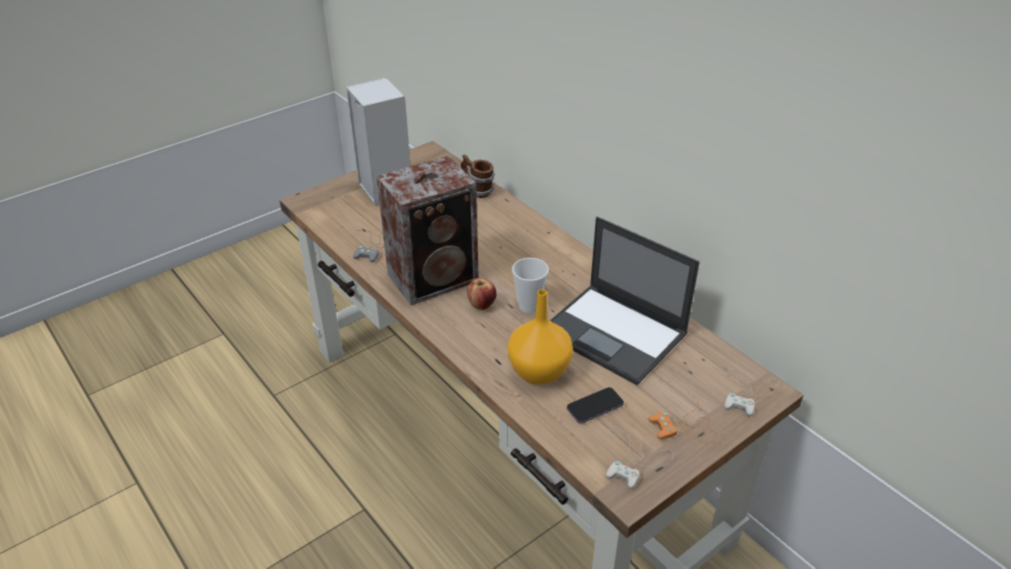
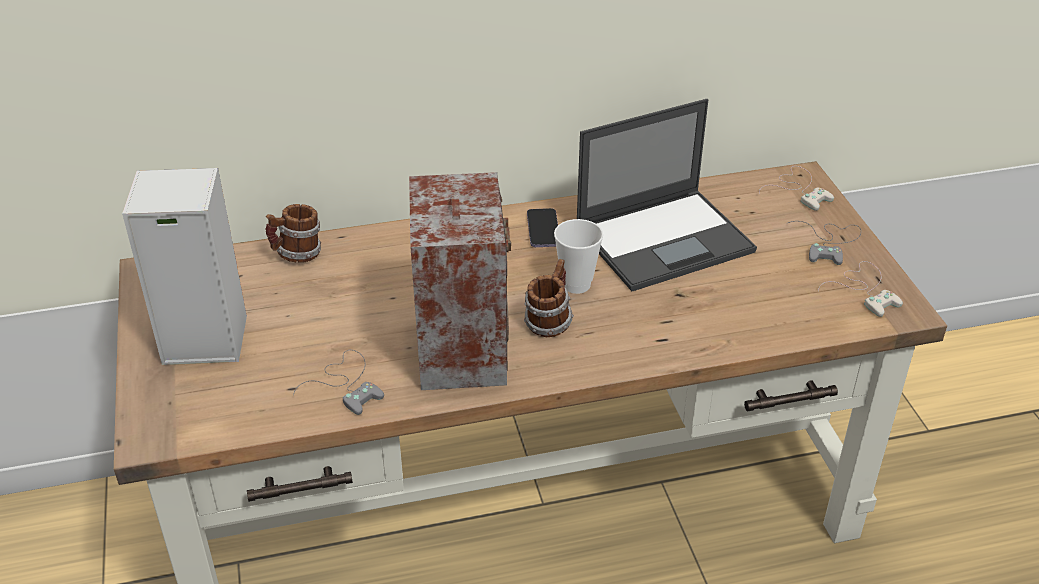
camera: 65 degrees left, 0 degrees up
(481, 305) = (548, 322): apple -> mug
(538, 372) = (698, 314): orange vase -> none
(595, 407) = (774, 291): phone -> phone (543, 230)
(687, 427) = (829, 242): orange game controller -> grey game controller

